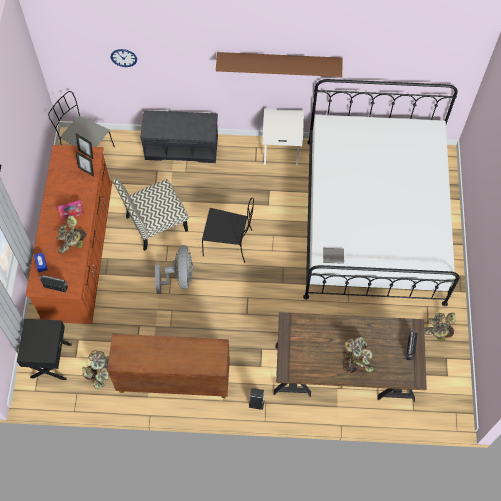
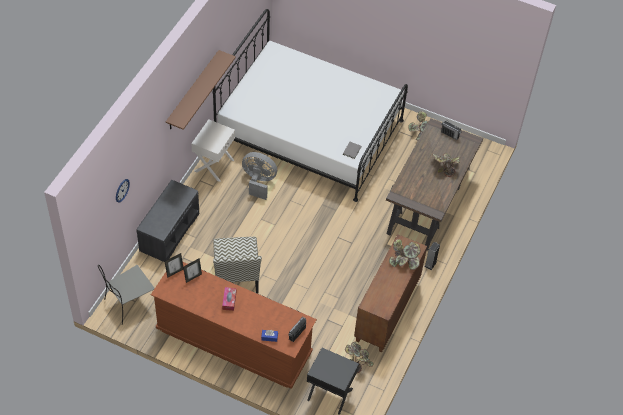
camera: 70 degrees left, 10 degrees down
(71, 242) = (259, 309): potted plant -> potted plant (404, 261)
(179, 278) = (297, 277): grey fan -> grey fan (258, 182)
(229, 243) = (282, 231): black chair -> none

